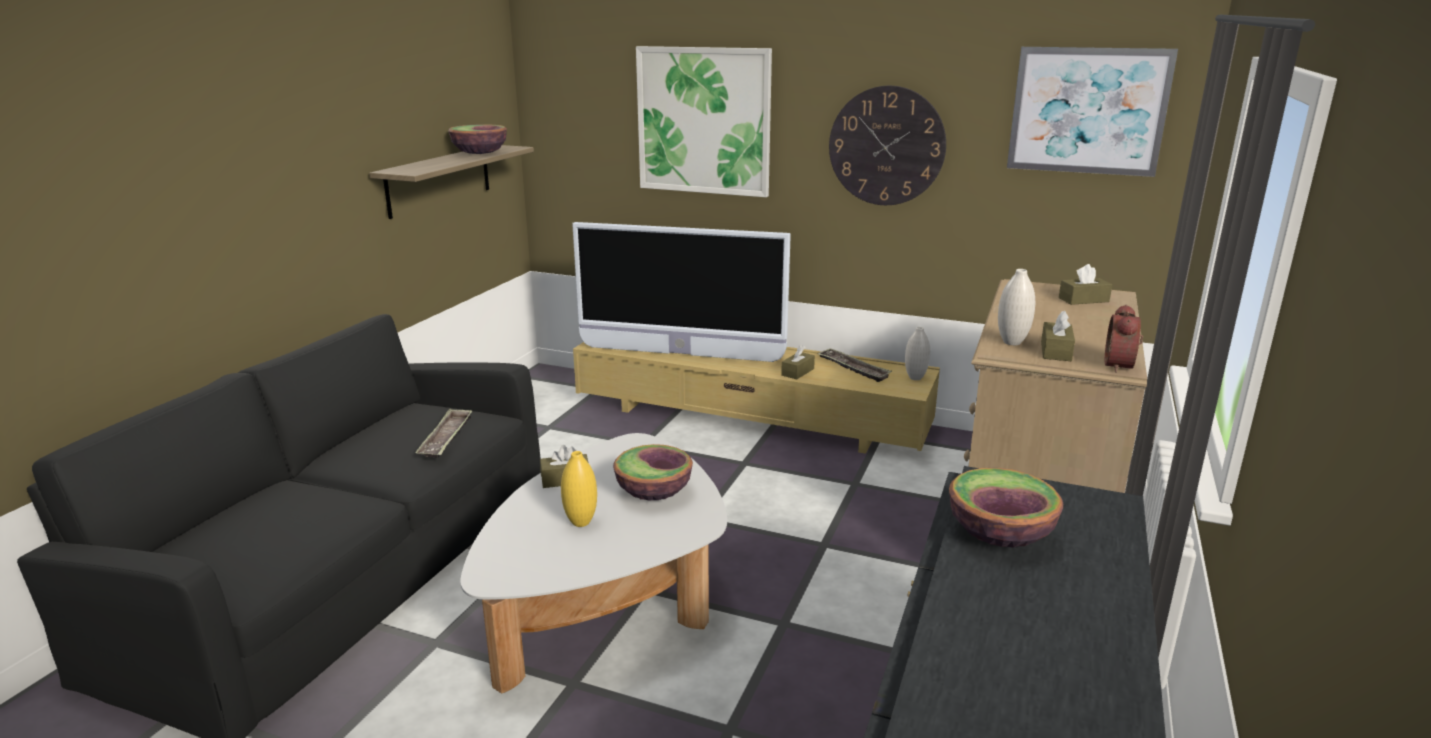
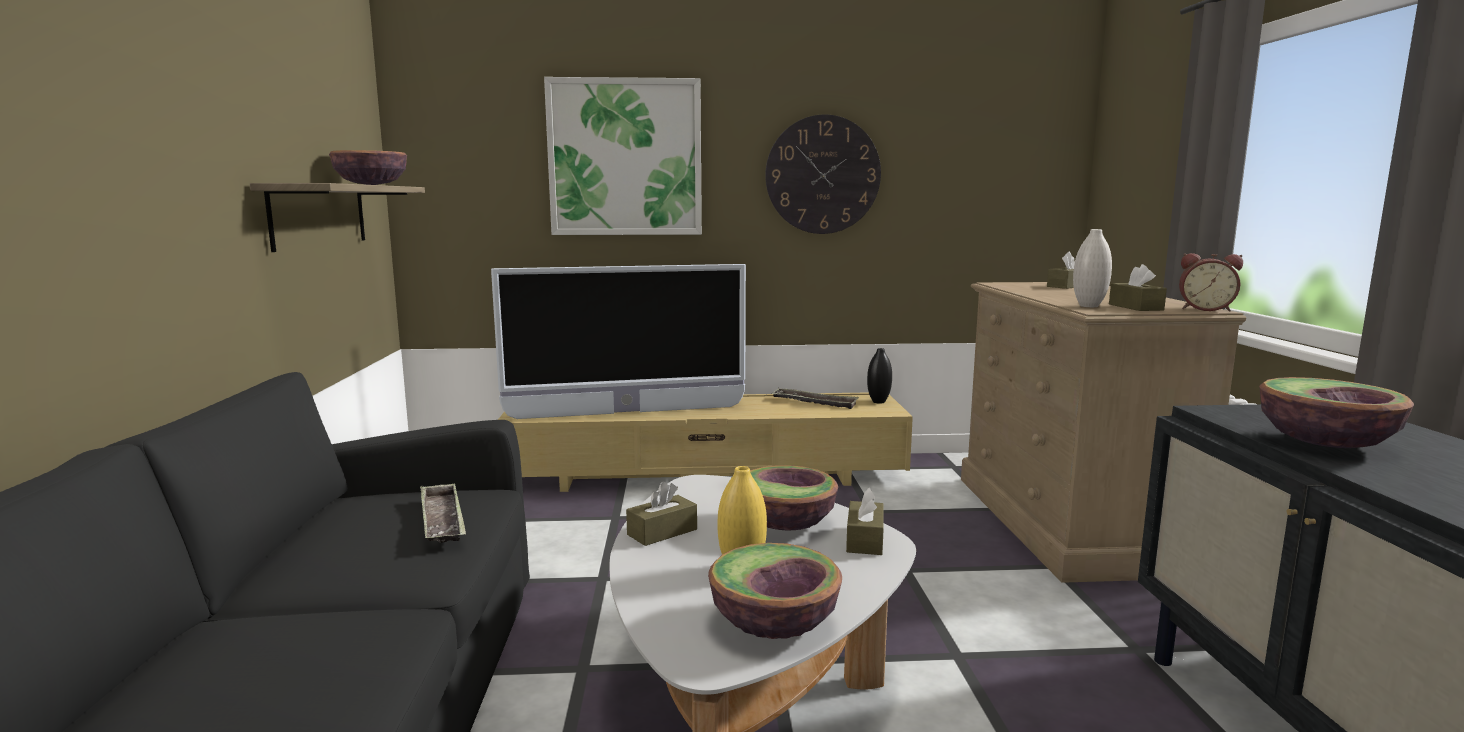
camera: 25 degrees left, 10 degrees down
(554, 566) = (773, 625): none -> bowl
(797, 372) = (766, 411): brown tissue box -> brown tissue box (864, 540)
(915, 378) = (878, 402): white vase -> black vase
(1088, 111) = (1002, 133): picture -> none
(1121, 366) = (1205, 309): alarm clock -> alarm clock turned 60 degrees counterclockwise

